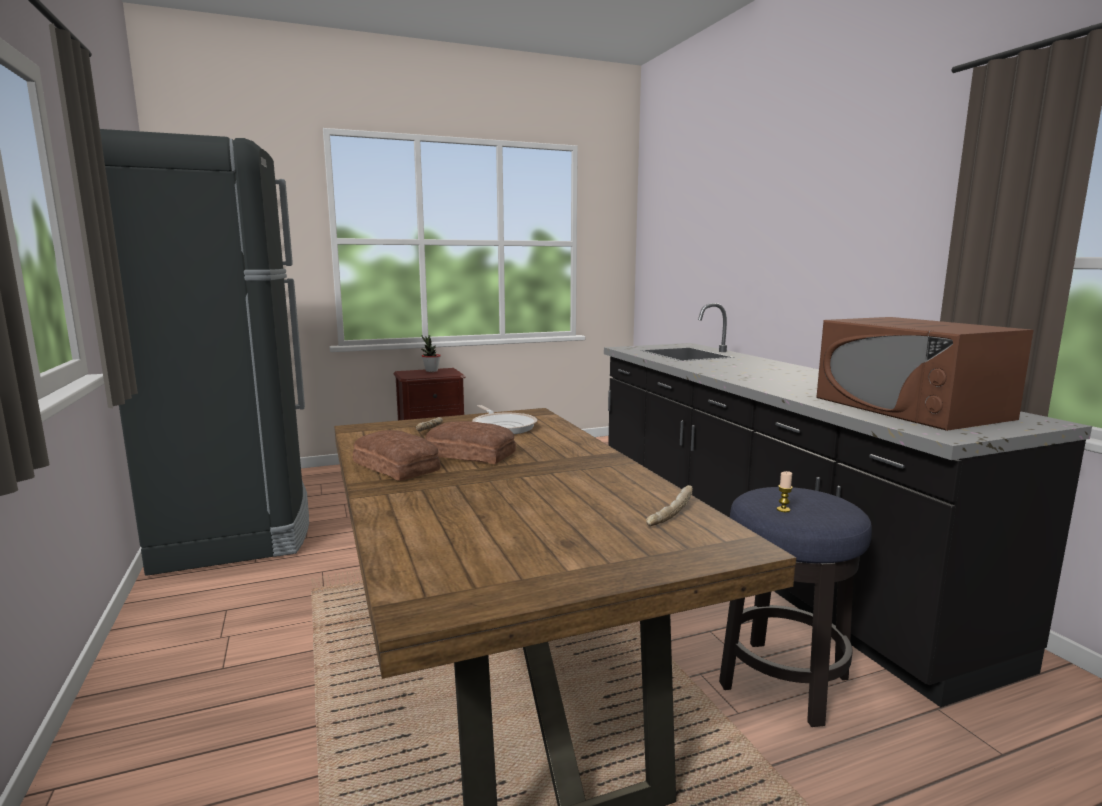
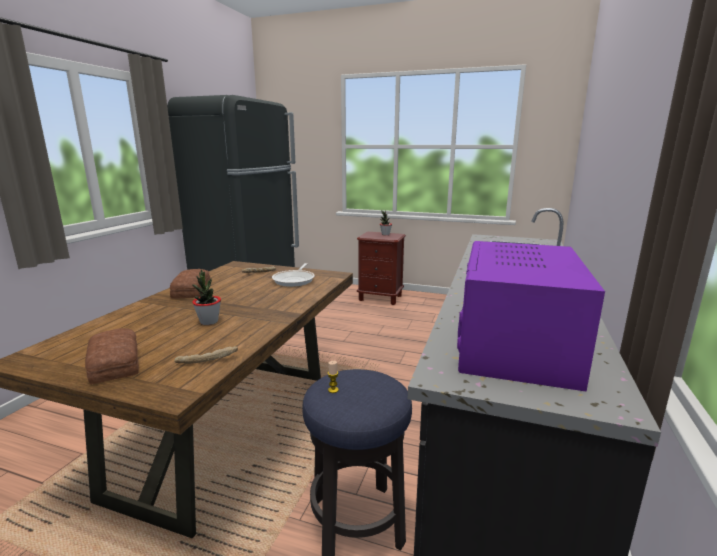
camera: 40 degrees right, 5 degrees up
(470, 453) = (235, 292): bread -> bread (116, 363)
(544, 486) = (209, 322): none -> potted plant
(910, 408) = (515, 343): brown microwave -> purple microwave

